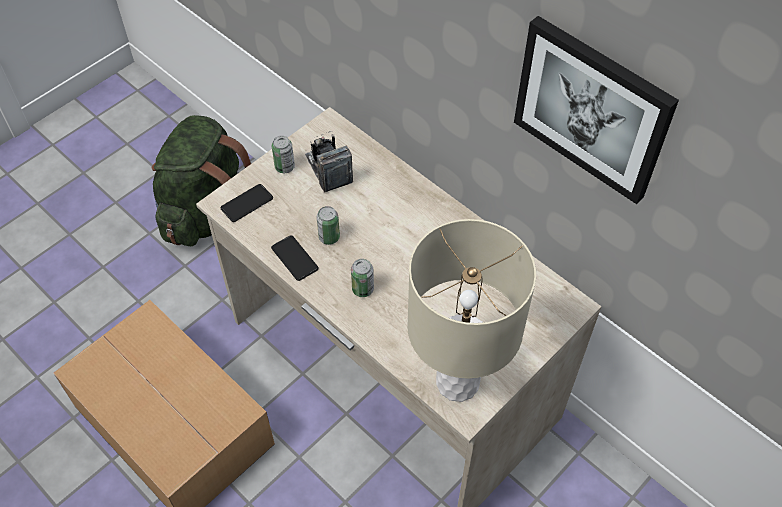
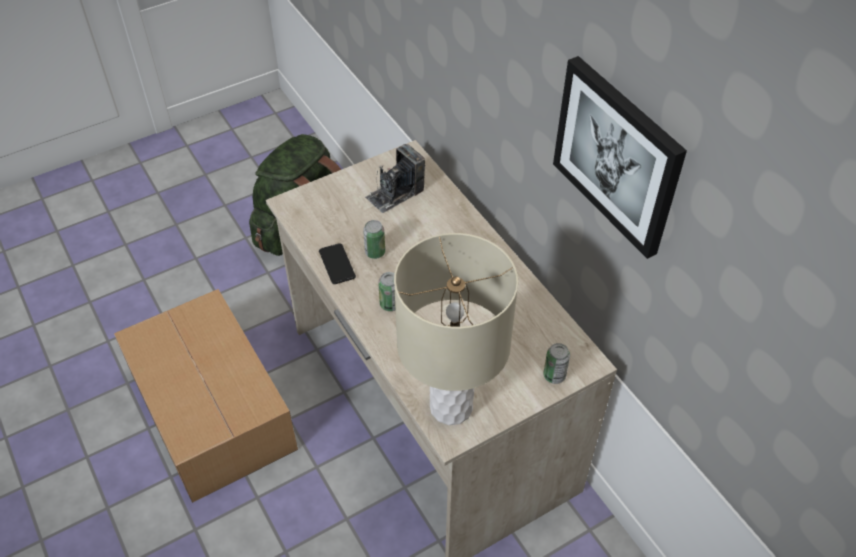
camera: 15 degrees right, 5 degrees down
(247, 203) = (310, 208): phone -> none
(284, 167) = (356, 184): can -> can (554, 375)
(328, 169) = (395, 193): camera -> camera turned 120 degrees counterclockwise

